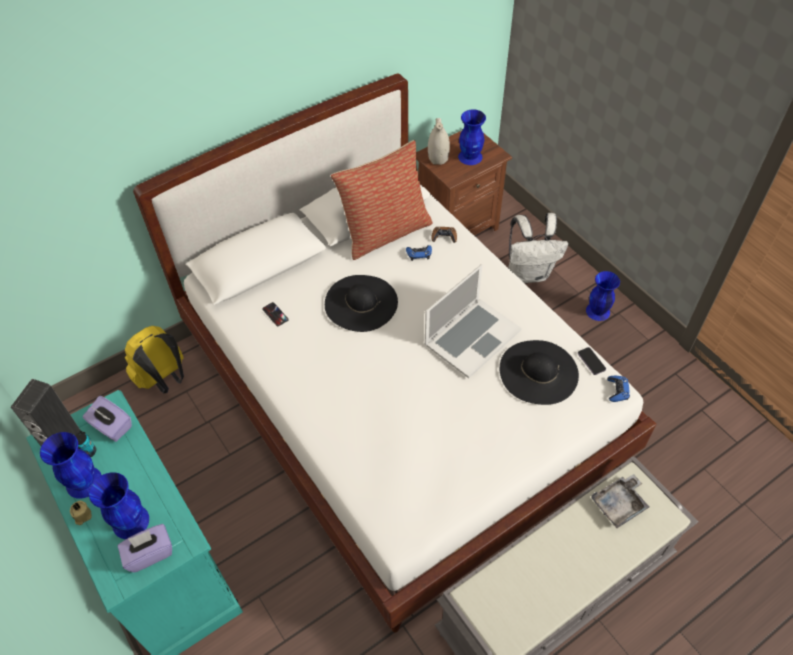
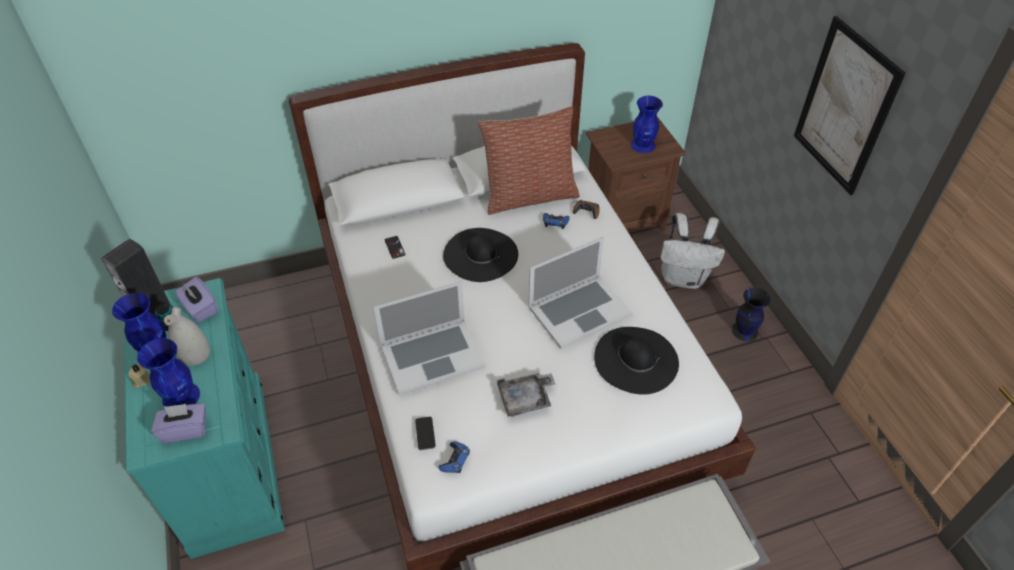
camera: 15 degrees right, 5 degrees down
(164, 379) = (293, 297): yellow backpack -> none
(353, 414) = (432, 355): none -> laptop
(438, 159) = (609, 141): white vase -> white vase (195, 356)
(591, 361) = (696, 363): phone -> phone (425, 434)
(597, 311) = (744, 331): blue vase -> black vase
(617, 390) = (714, 398): blue game controller -> blue game controller (455, 460)
(619, 504) = (685, 519): grey tray -> grey tray (526, 399)
(670, 99) = (845, 107): none -> picture

